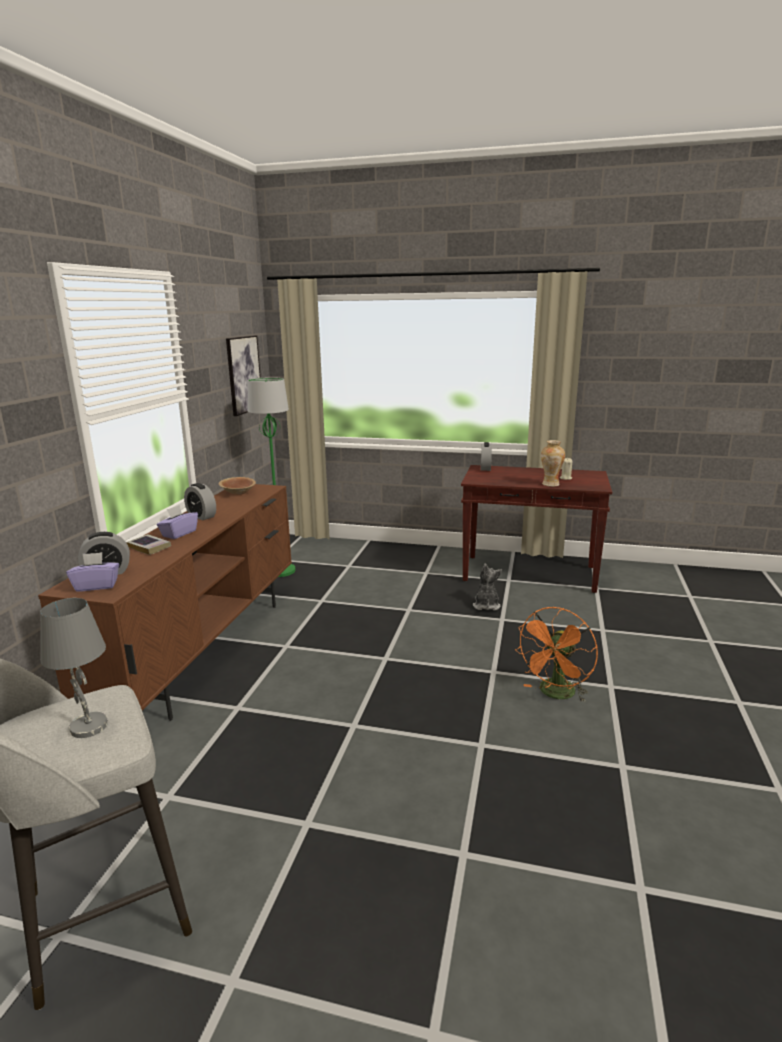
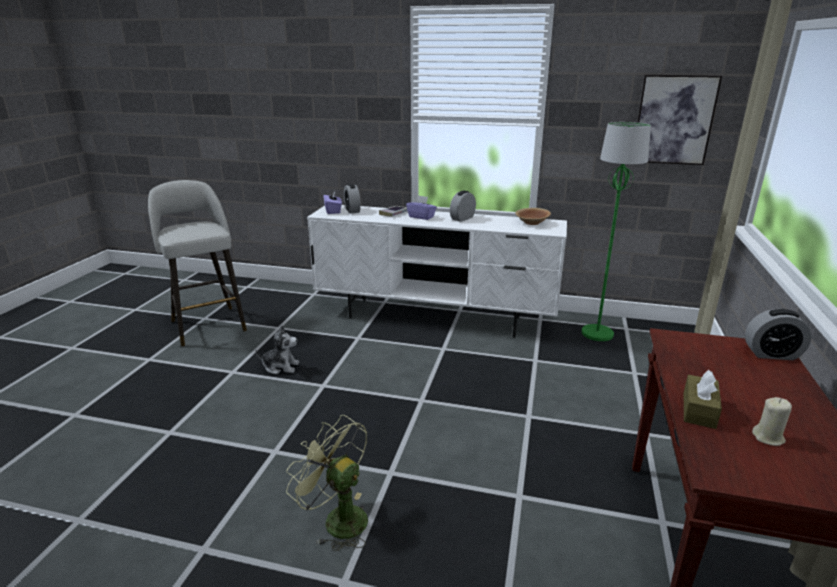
camera: 90 degrees right, 5 degrees up
(88, 726) = (188, 231): grey table lamp -> none
(207, 650) = (435, 318): brown tv stand -> white tv stand
(486, 605) = (558, 484): plush toy -> plush toy (280, 367)
(550, 484) = (699, 410): vase -> brown tissue box
(555, 694) = (337, 519): orange fan -> green fan

